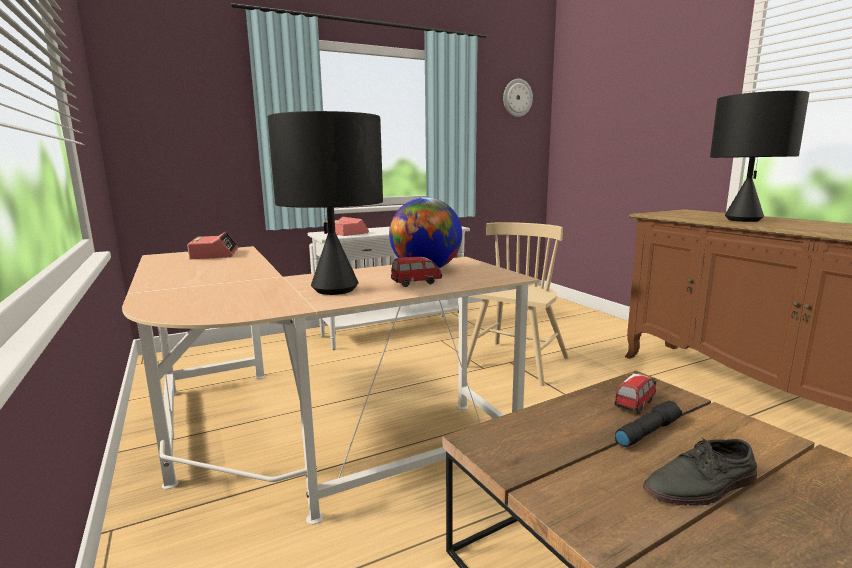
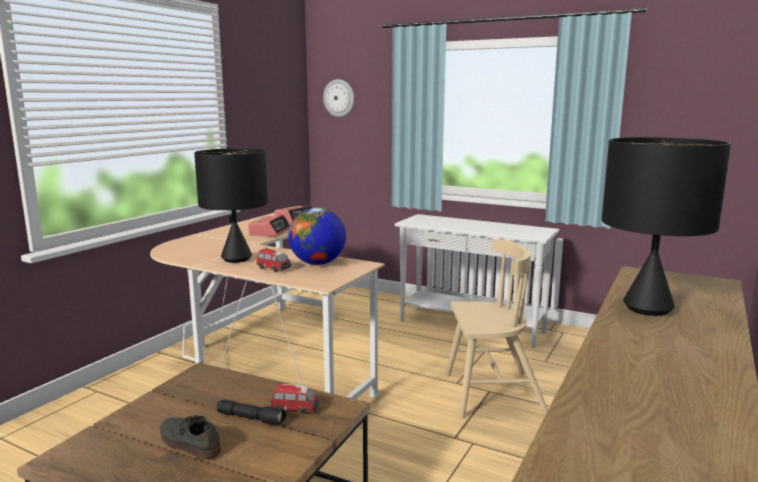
camera: 55 degrees right, 0 degrees up
(346, 233) = (432, 221): alarm clock -> alarm clock (270, 232)
(517, 98) = (712, 80): wall clock -> wall clock (339, 98)

